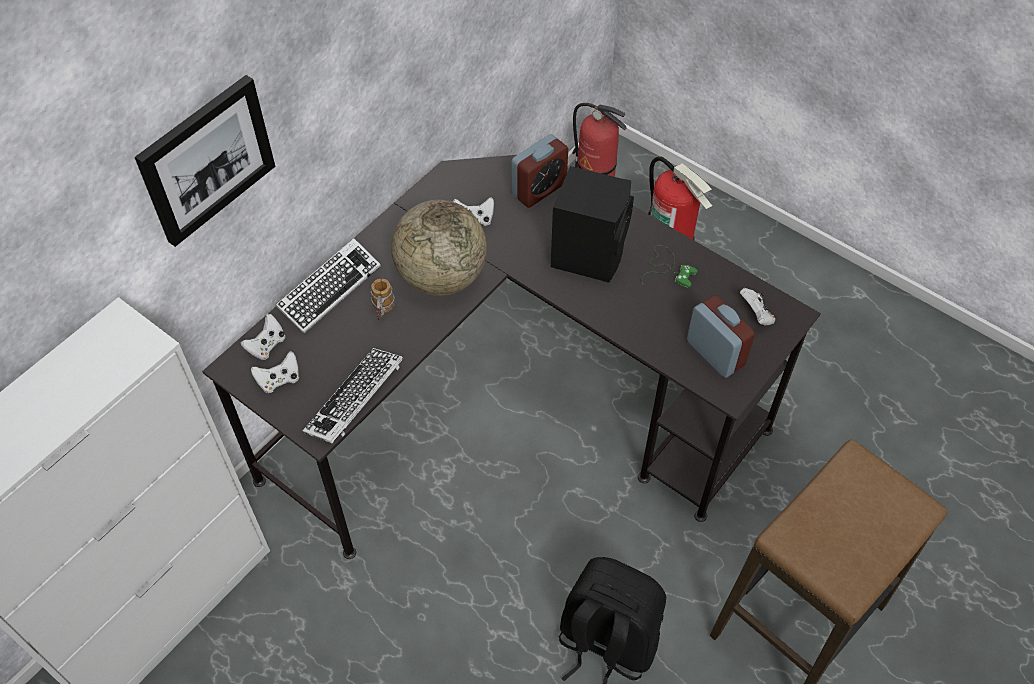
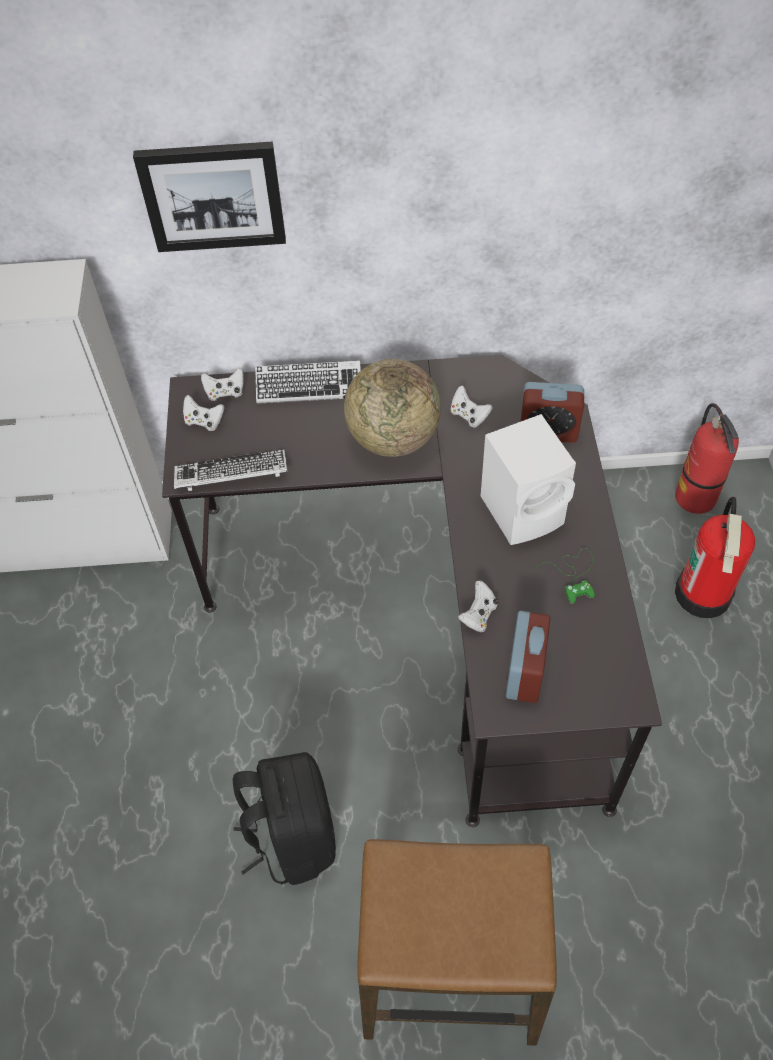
camera: 50 degrees right, 0 degrees up
(383, 312) = (323, 431): mug -> none
(589, 253) = (525, 510): black speaker -> white speaker
(756, 315) = (600, 674): white game controller -> white game controller (478, 615)

